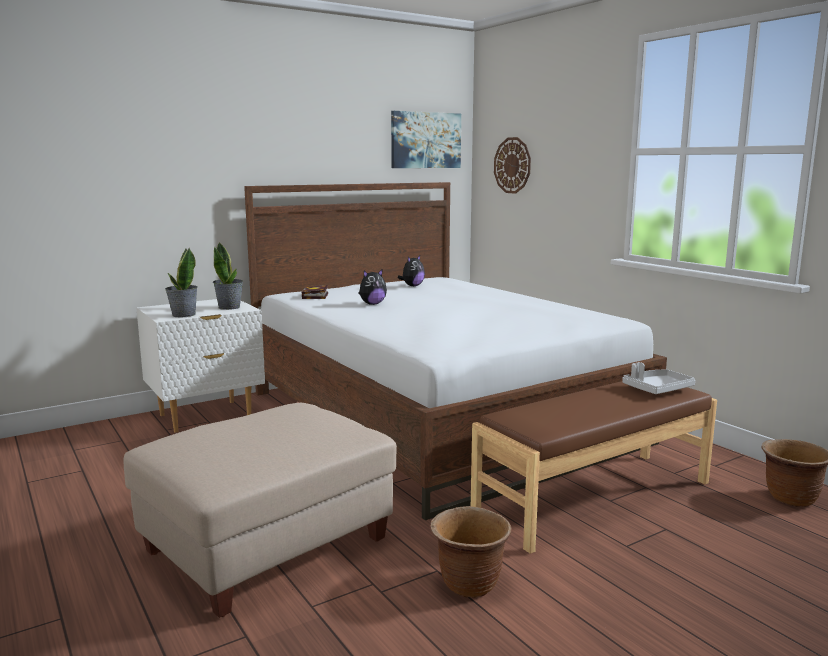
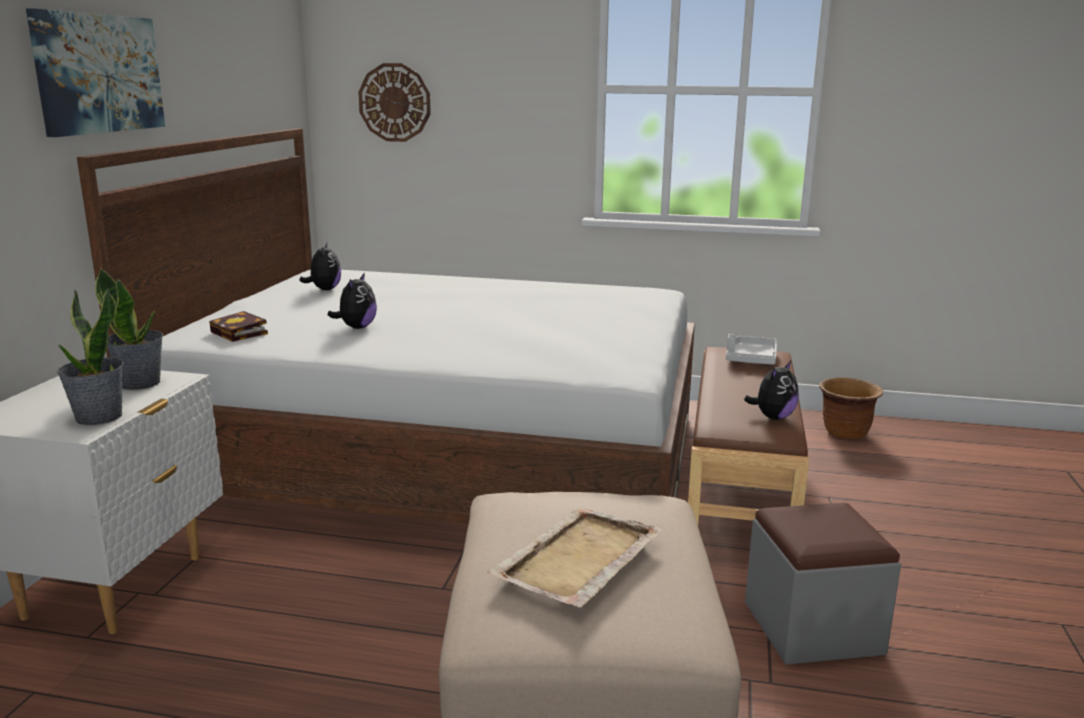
camera: 45 degrees left, 5 degrees up
(249, 433) = (577, 560): none -> beige tray
(425, 140) = (265, 65): picture -> picture (98, 73)
(469, 584) = (812, 628): brown planter -> grey ottoman
(565, 422) = (773, 417): none -> plush toy

